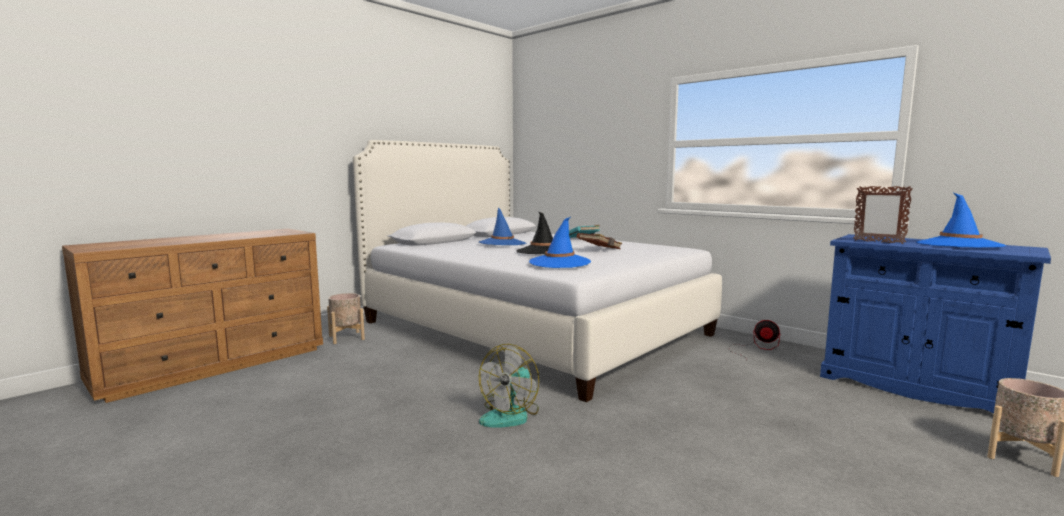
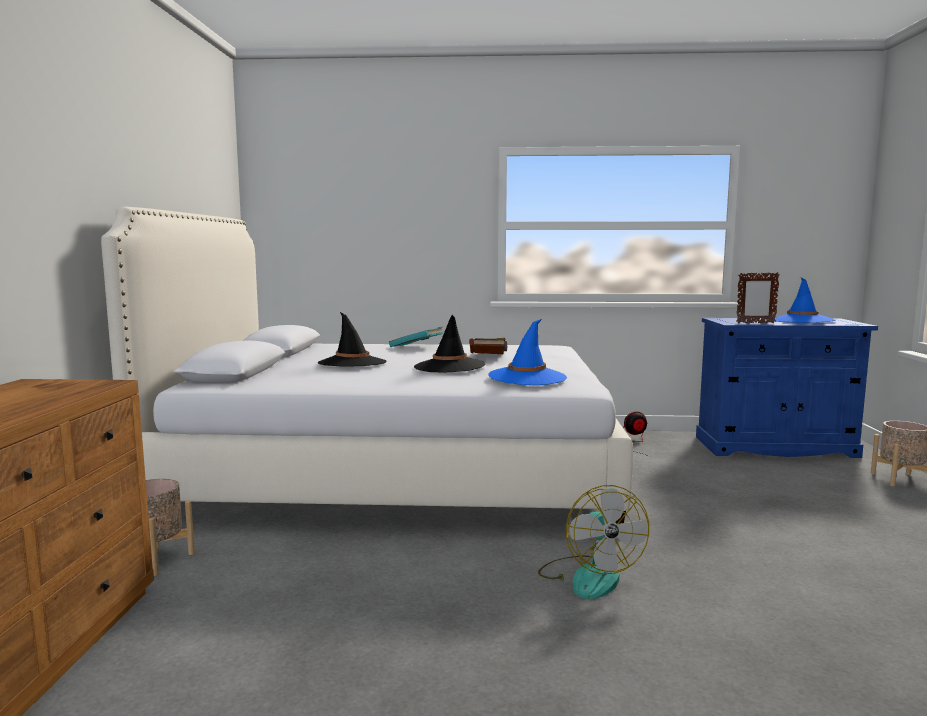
camera: 40 degrees left, 0 degrees up
(502, 243) = (352, 363): blue hat -> black hat

